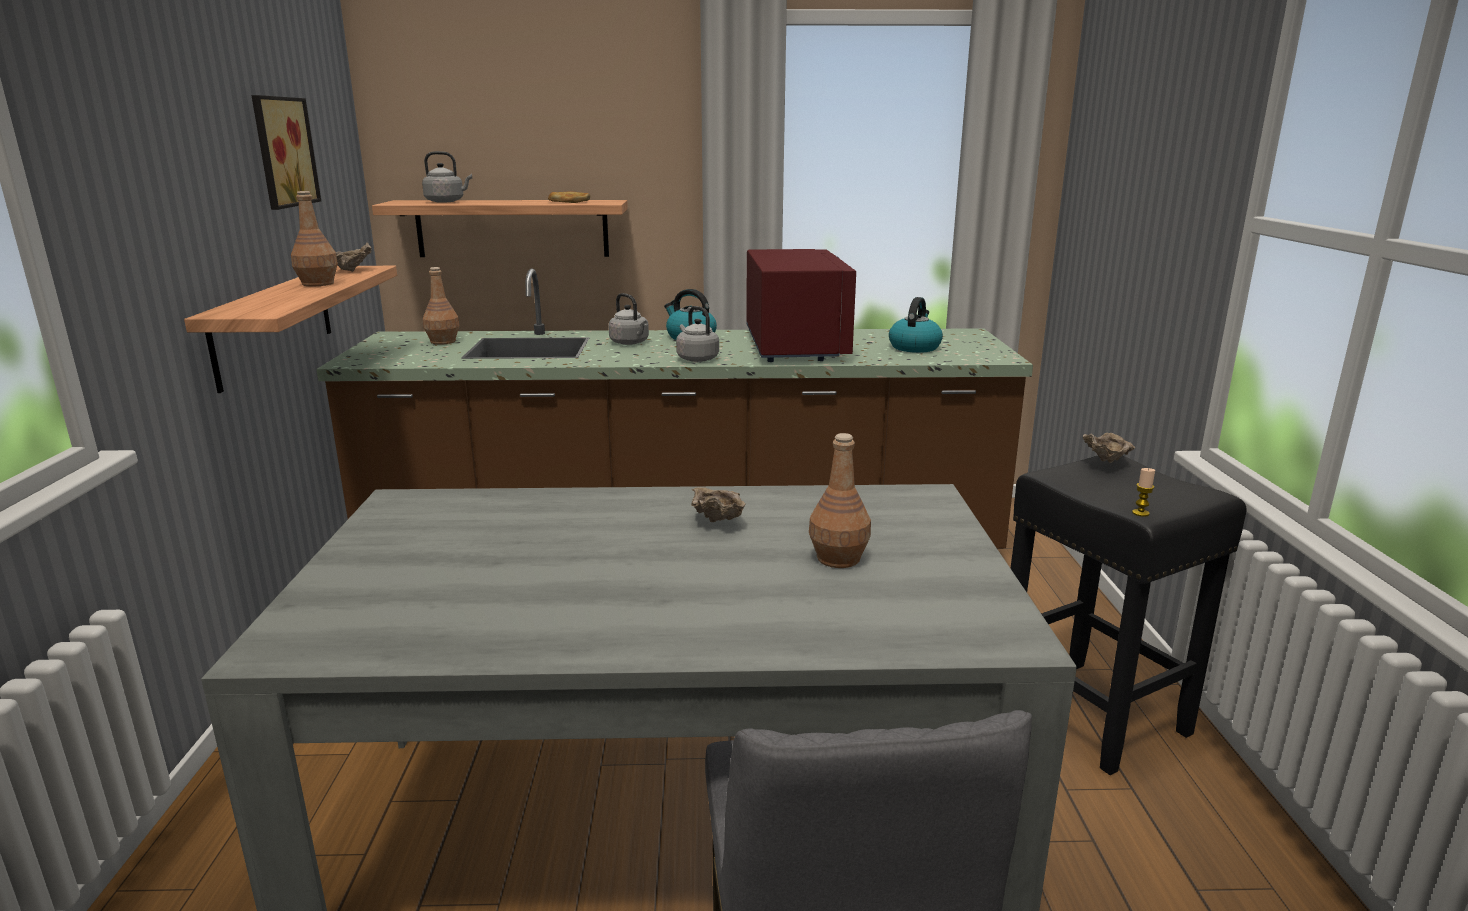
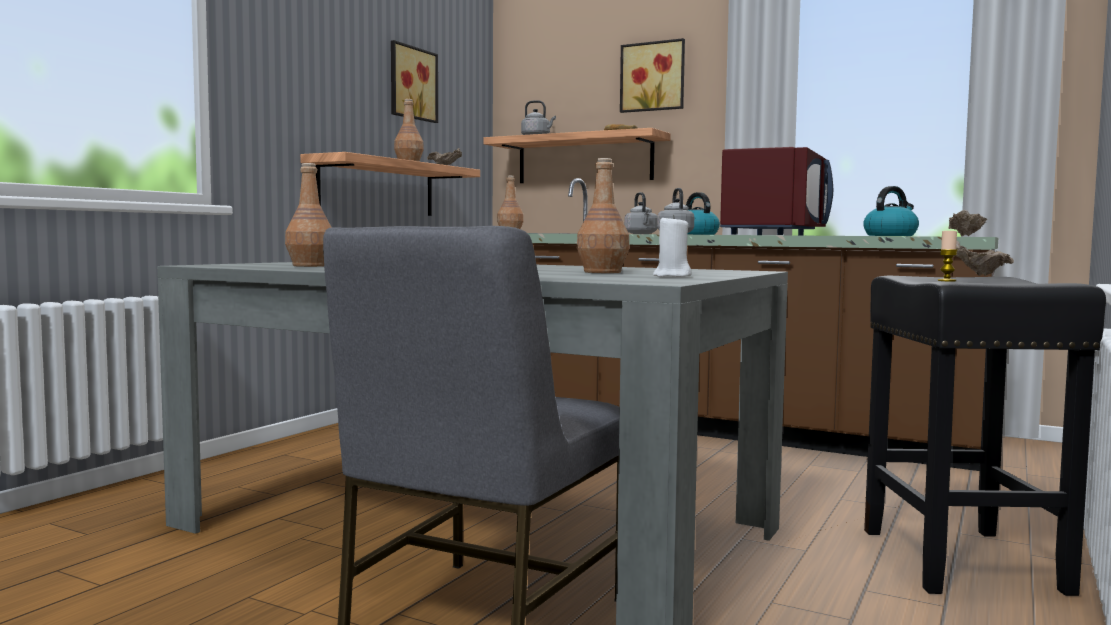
camera: 30 degrees right, 15 degrees down
(436, 605) = (310, 266): none -> brown bottle
(599, 127) = (653, 77): none -> picture
(717, 522) = (549, 267): beige bowl -> beige bowl (966, 236)
(950, 578) = (671, 276): none -> white candle

